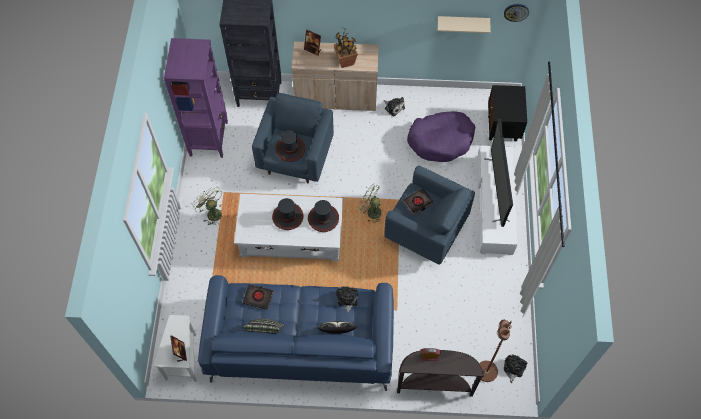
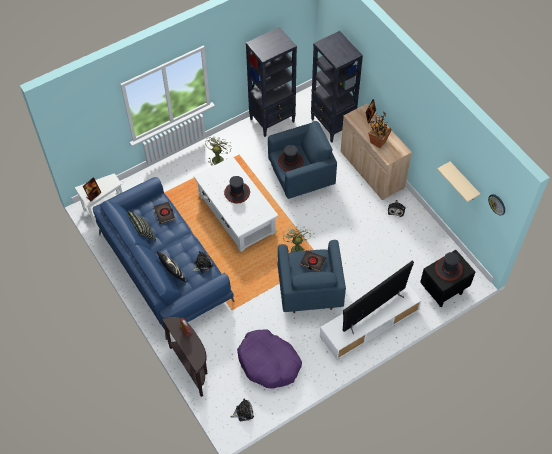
camera: 55 degrees right, 5 degrees down
(209, 138) = (272, 120): purple bookcase -> black bookcase
(323, 218) = (252, 213): hat -> hat (448, 269)
(441, 140) = (394, 256): purple dog bed -> purple dog bed (269, 363)
(486, 371) = (227, 395): brown floor lamp -> none

